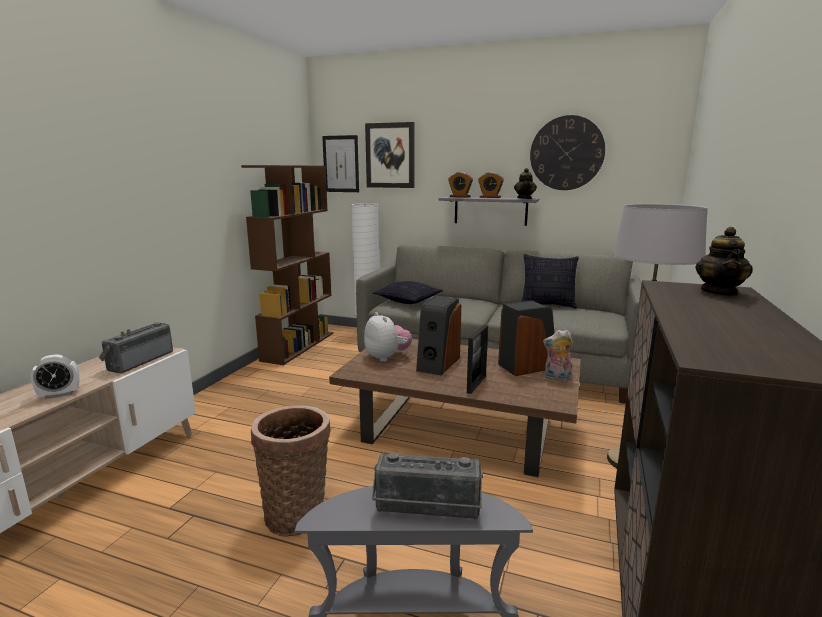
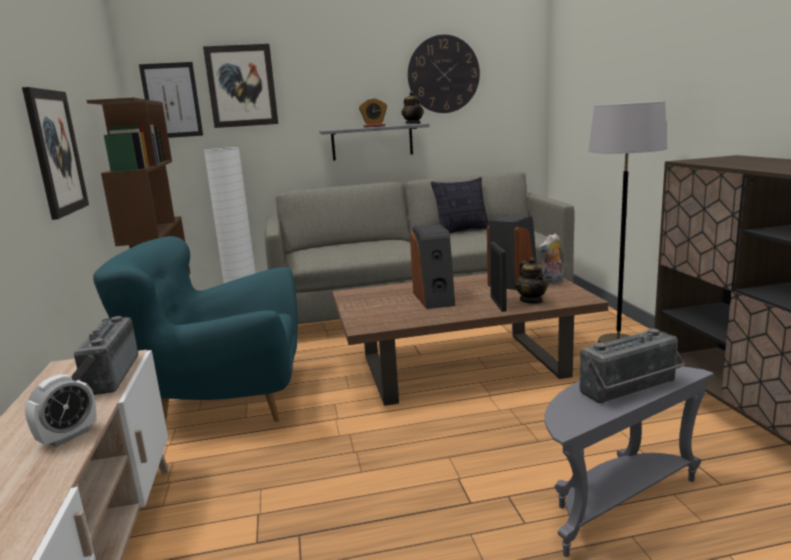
camera: 30 degrees left, 0 degrees up
(194, 202) = (56, 152): none -> picture
(272, 400) = (224, 404): none -> turquoise armchair
(297, 513) = (411, 484): basket -> none
(387, 357) = (376, 306): plush toy -> none
(408, 301) = (322, 253): pillow -> none
(460, 197) = (339, 129): alarm clock -> none
(719, 292) = (734, 158): teapot -> teapot (531, 300)

